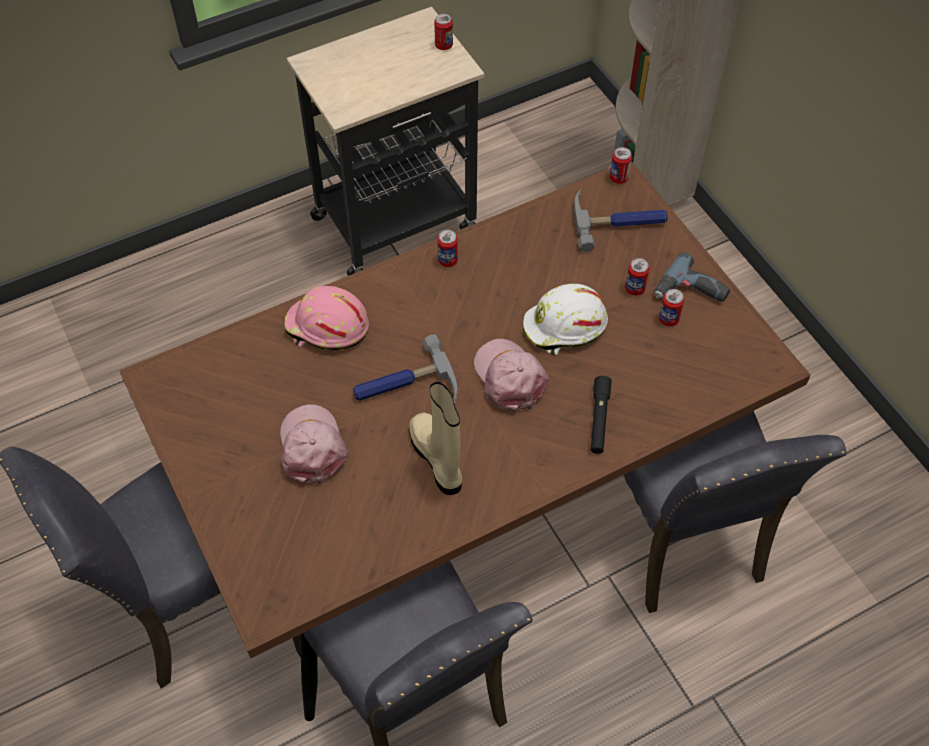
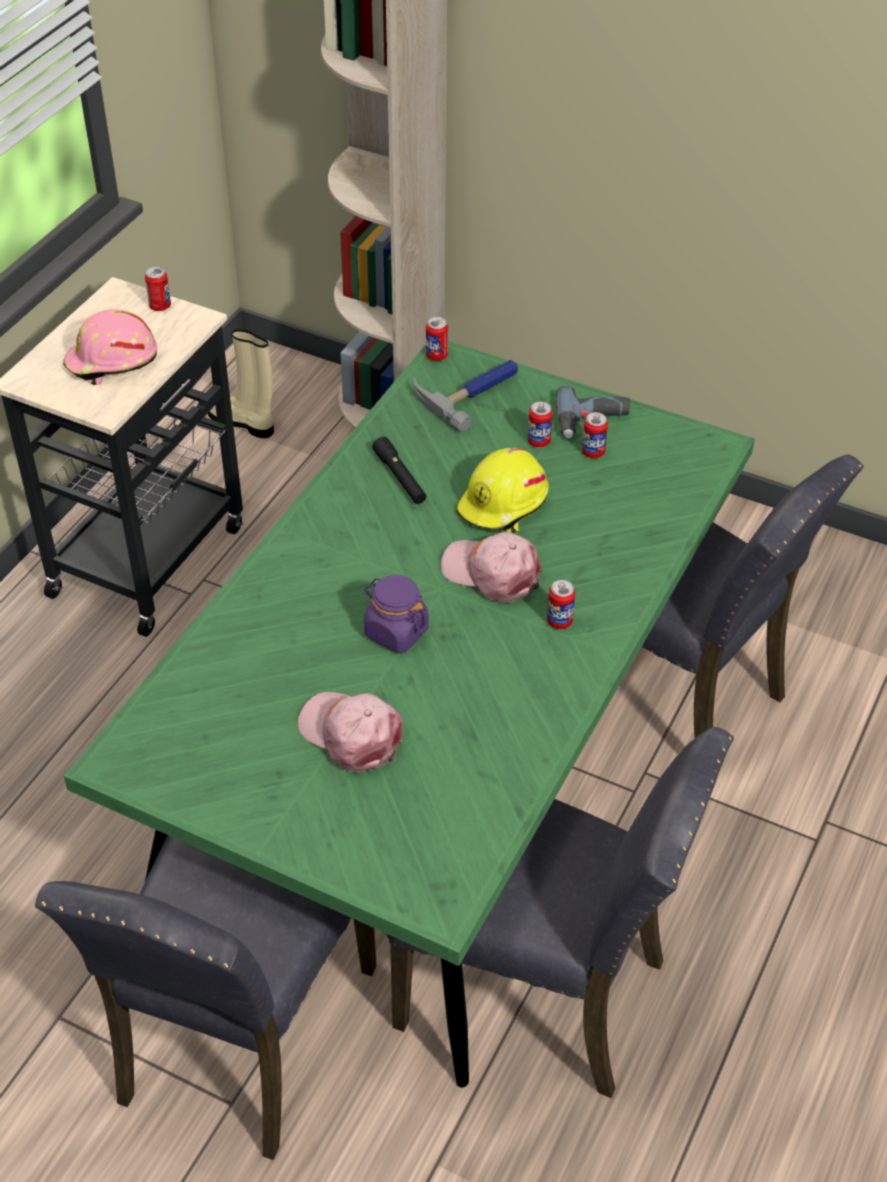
camera: 35 degrees left, 10 degrees down
(327, 327) = (264, 620): pink hard hat -> pink hard hat (112, 362)
(404, 387) = (396, 632): hammer -> purple jar
(438, 459) = (489, 677): beige boot -> beige boot (243, 423)
(447, 260) = (334, 501): can -> can (559, 622)
(463, 495) = (442, 779): brown dining table -> green dining table
(564, 327) = (504, 504): white hard hat -> yellow hard hat
(599, 419) = (608, 565): black flashlight -> black flashlight (400, 478)

